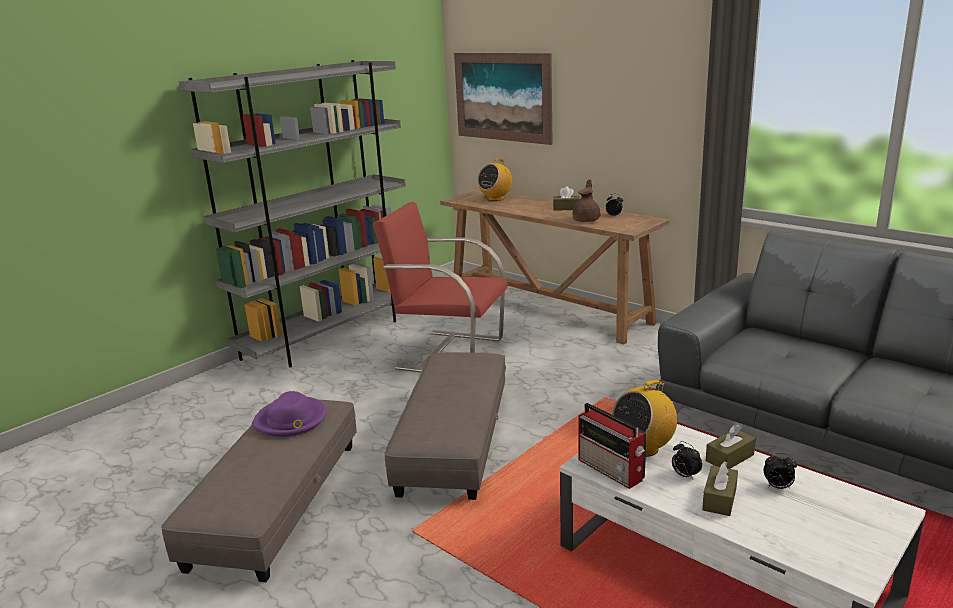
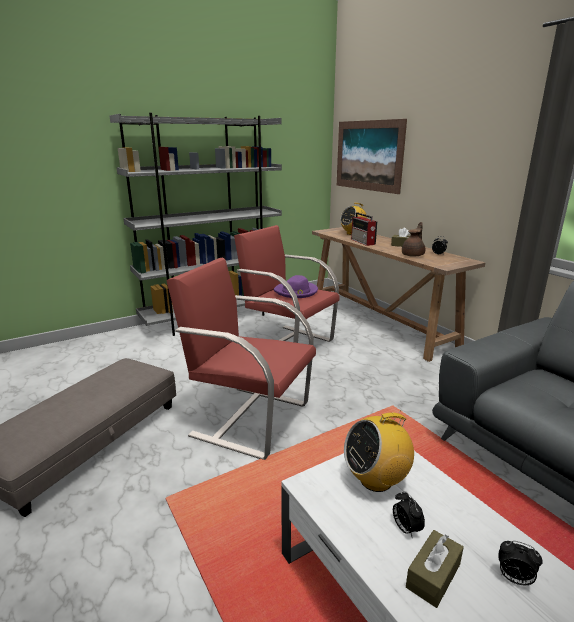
camera: 15 degrees right, 0 degrees up
(291, 420) = (115, 378): purple hat -> purple hat (296, 291)
(454, 440) = (249, 418): grey ottoman -> red armchair
(612, 470) = (330, 499): radio -> radio (363, 242)
(729, 458) = (466, 518): brown tissue box -> none

